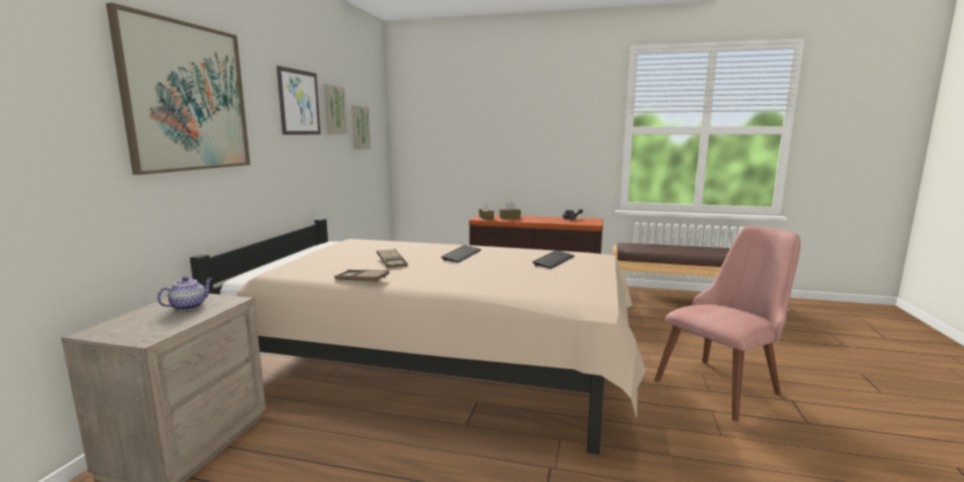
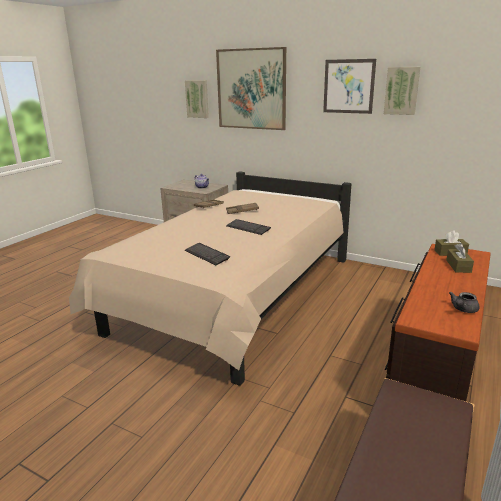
camera: 105 degrees right, 10 degrees up
(359, 128) = (452, 109): picture -> picture (197, 99)
(725, 383) = (113, 444): pink chair -> none

